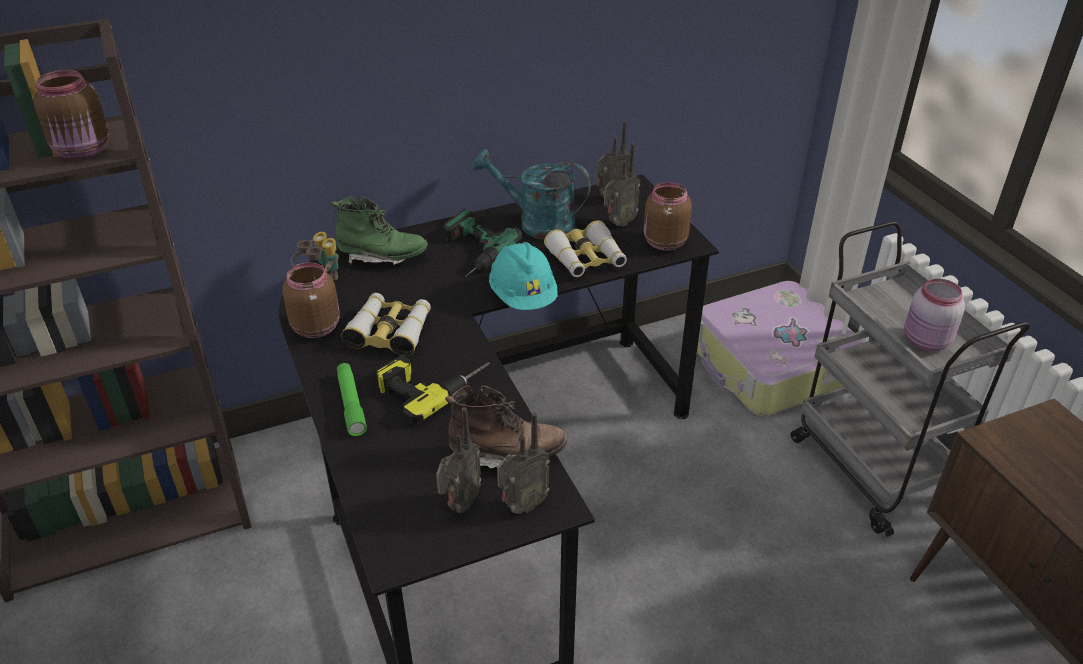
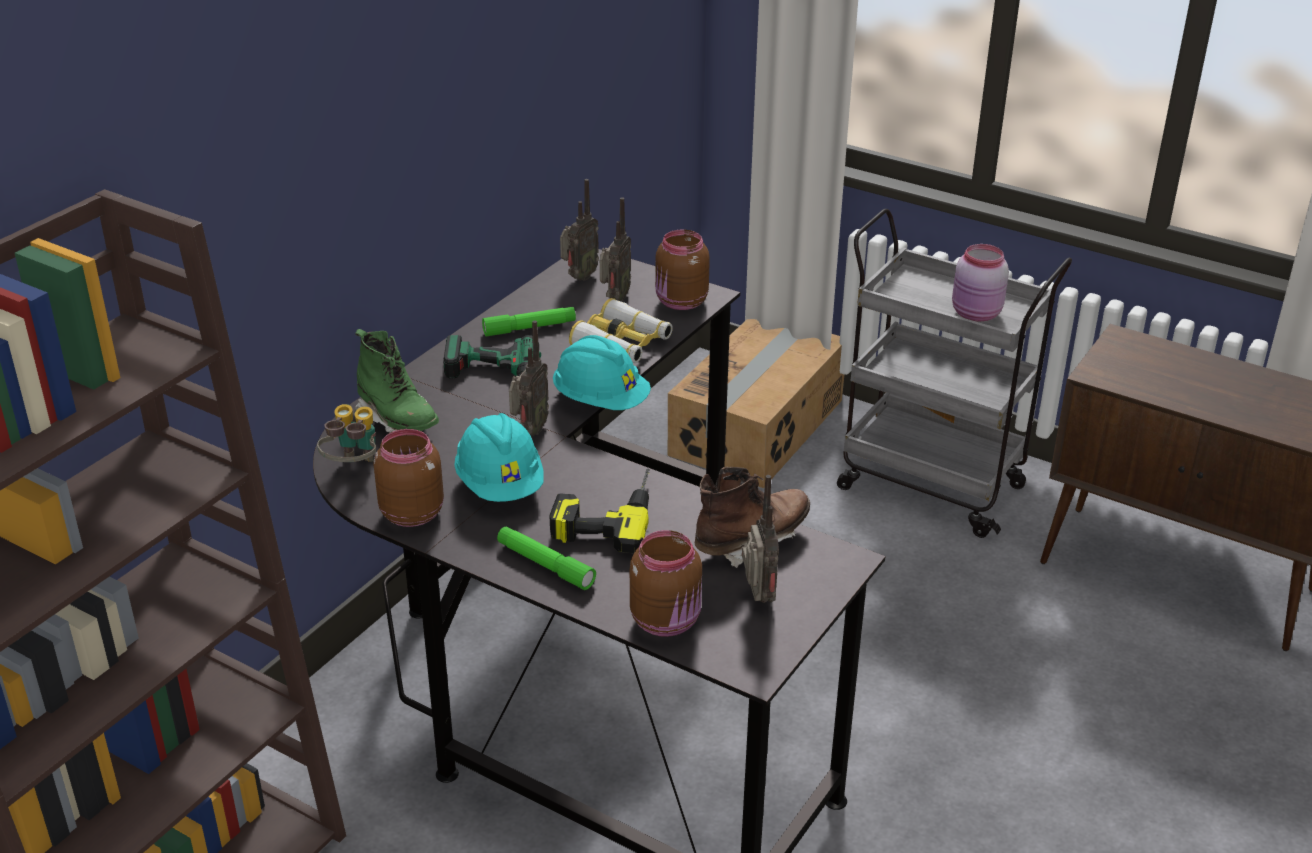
camera: 35 degrees left, 5 degrees down
(84, 151) = (143, 364): brown jar -> brown jar (667, 621)
(382, 257) = (398, 419): green boot -> green boot turned 75 degrees clockwise
(390, 331) = (500, 485): binoculars -> turquoise hard hat
(521, 505) = (813, 574): radio -> radio (529, 431)
(536, 224) = (529, 328): turquoise watering can -> green flashlight
(771, 365) = (758, 427): suitcase -> cardboard box

